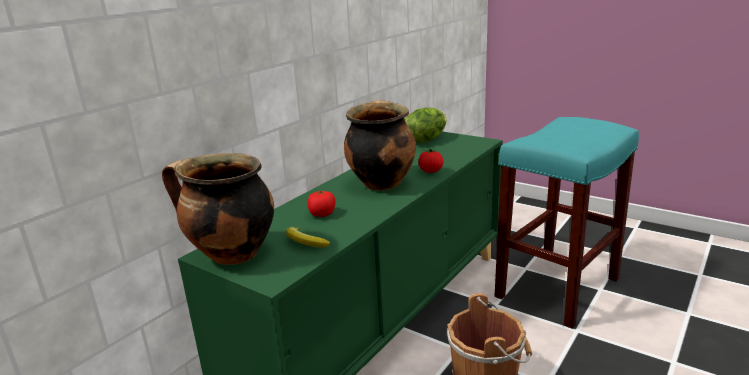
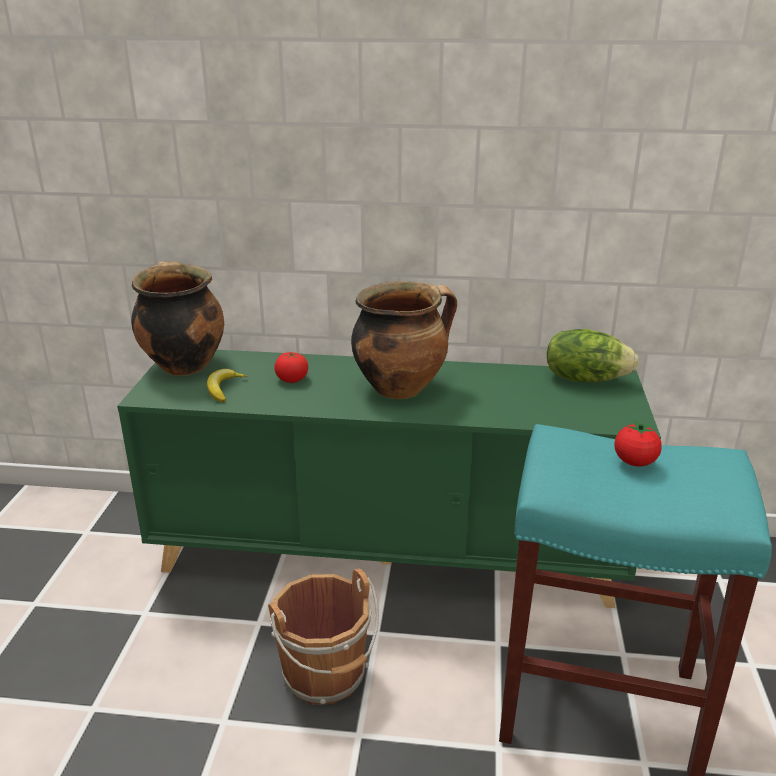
camera: 60 degrees right, 5 degrees up
(431, 172) = (466, 409): tomato -> tomato (634, 462)

